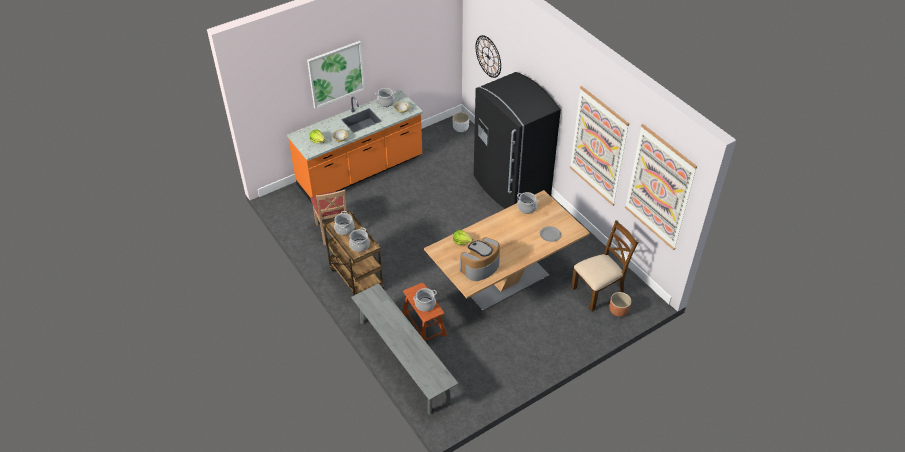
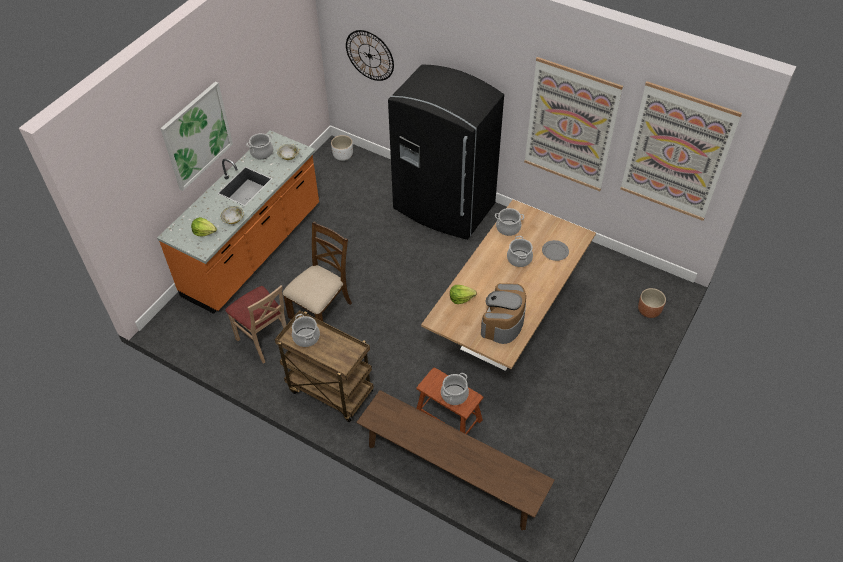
camera: 25 degrees left, 5 degrees up
(359, 245) = (339, 352): cooking pot -> cooking pot (519, 259)
(404, 360) = (452, 473): grey bench -> brown bench
(598, 291) = (614, 296): brown chair -> brown chair (321, 310)

